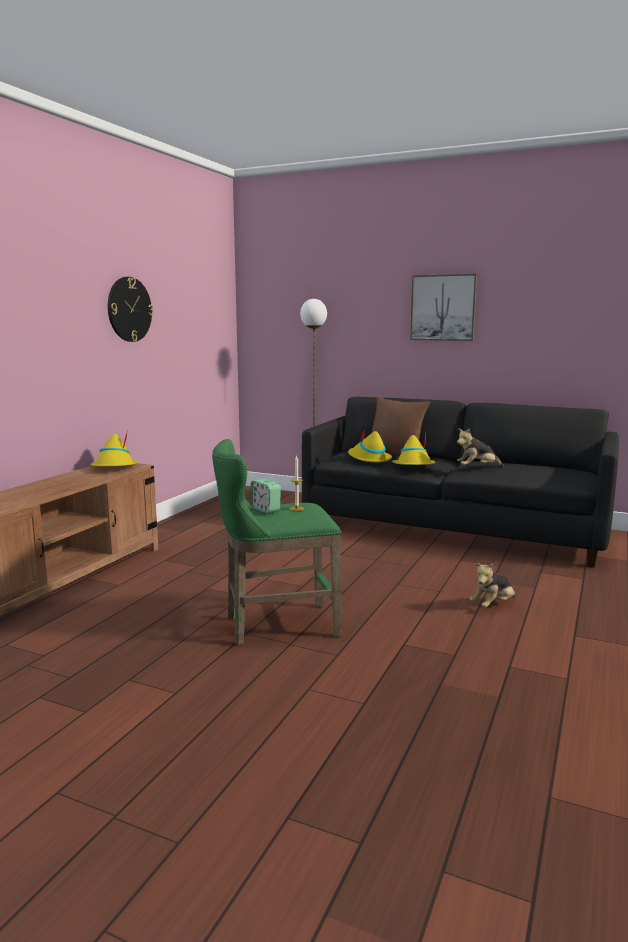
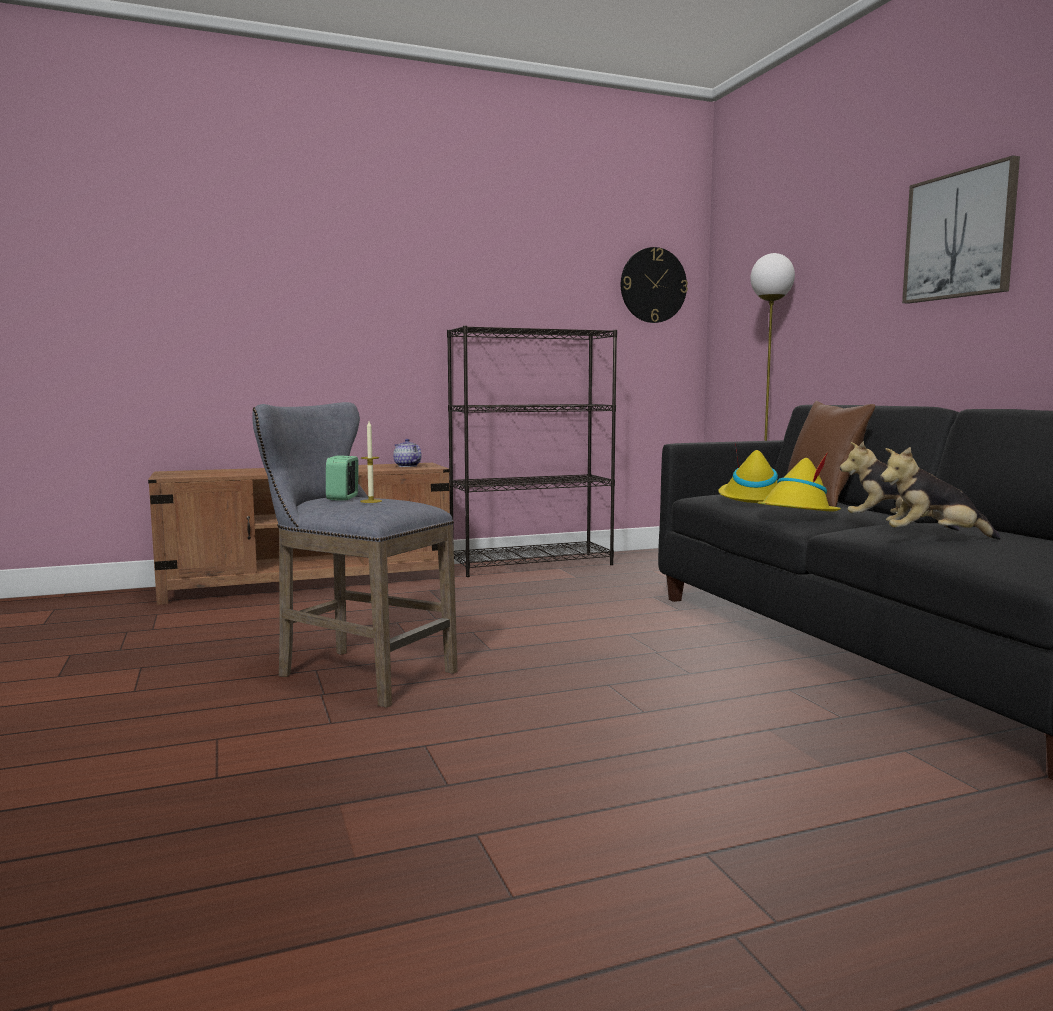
camera: 45 degrees right, 5 degrees down
(114, 468) = (406, 466): yellow hat -> teapot
(129, 309) = (484, 279): wall clock -> wall clock (653, 285)
(180, 523) = (532, 564): none -> black bookcase
(275, 626) = (357, 673): green stool -> grey stool
(493, 605) = (677, 757): plush toy -> plush toy (932, 538)

